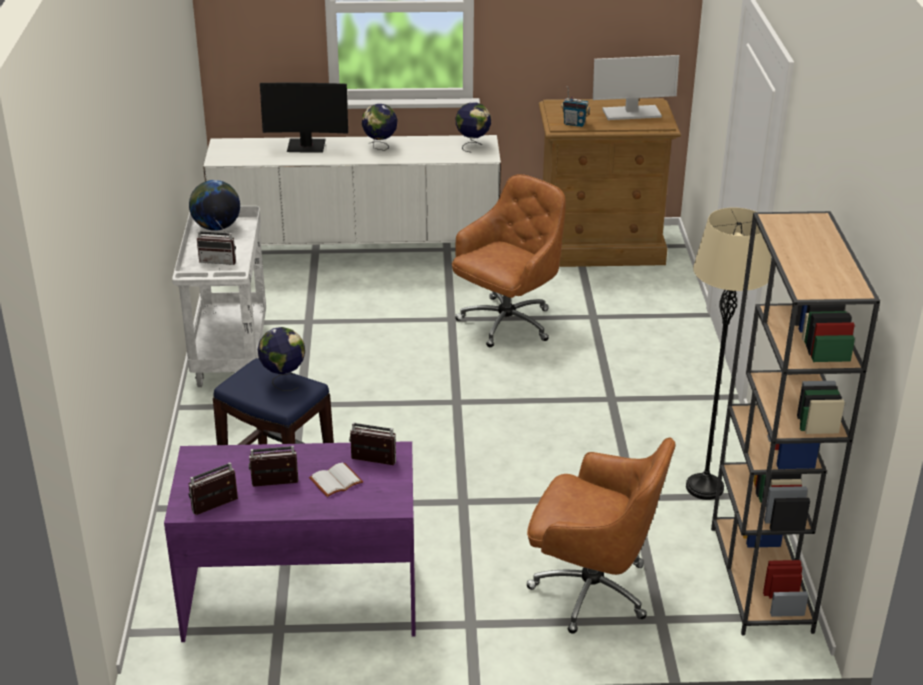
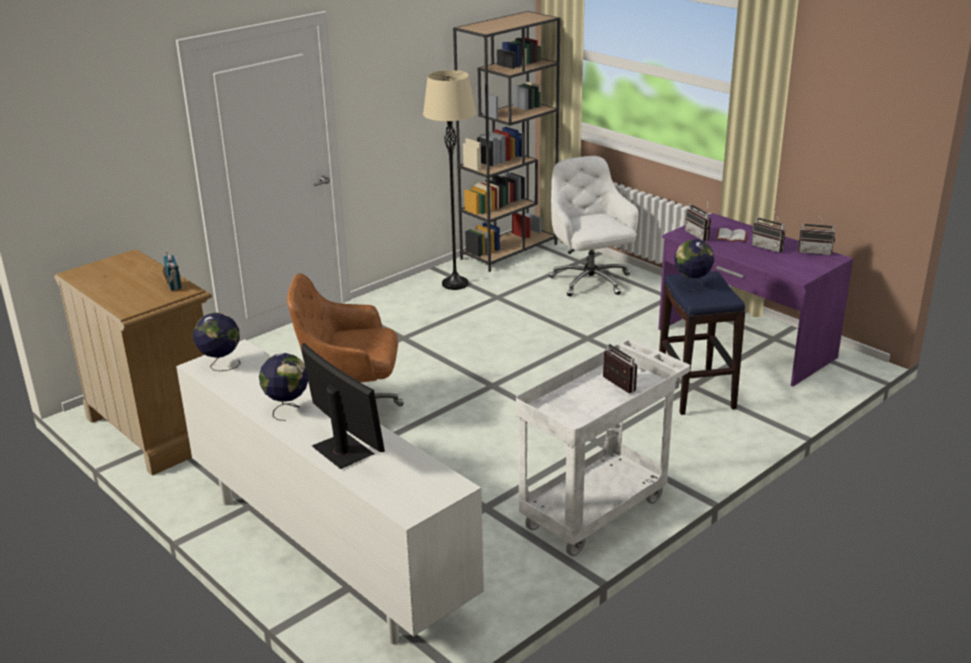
camera: 130 degrees left, 5 degrees down
(216, 227) = (569, 420): globe -> none
(591, 591) = (591, 281): brown office chair -> white office chair
(631, 113) = (116, 273): monitor -> none

